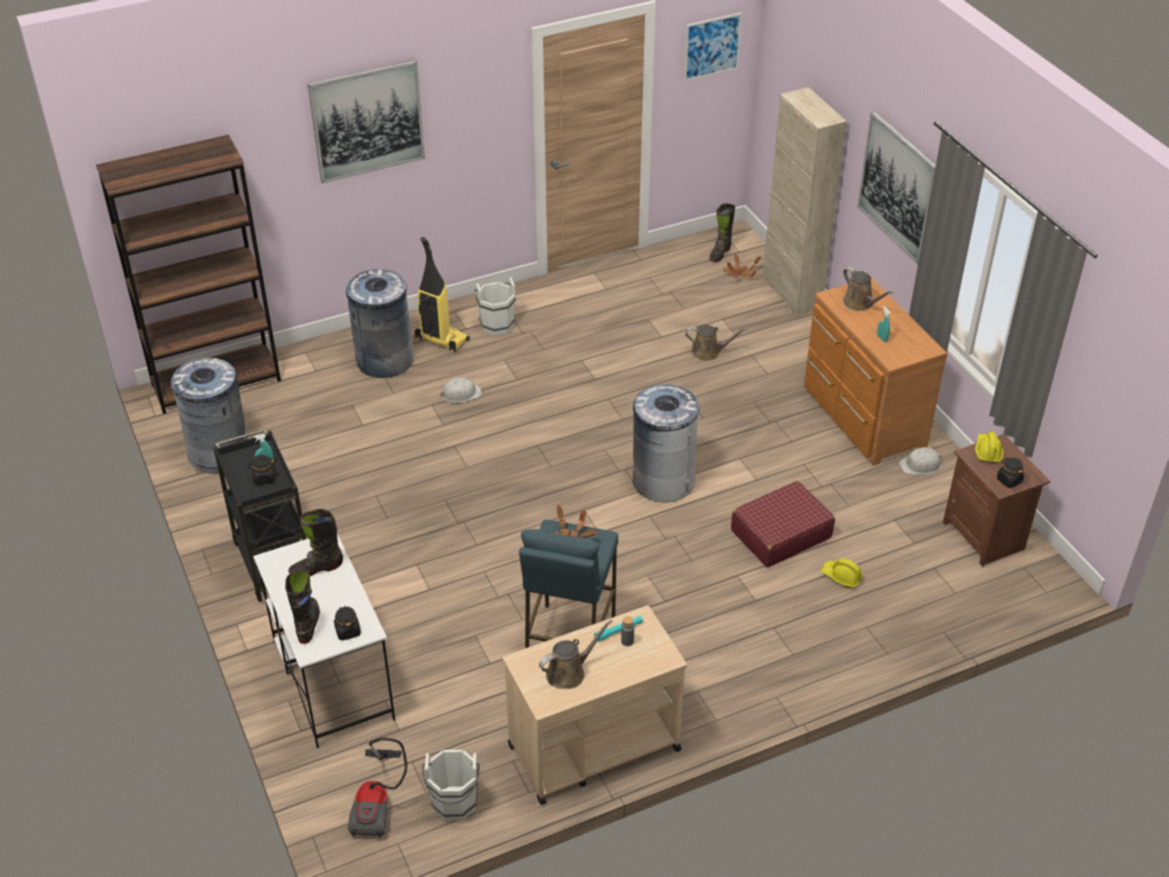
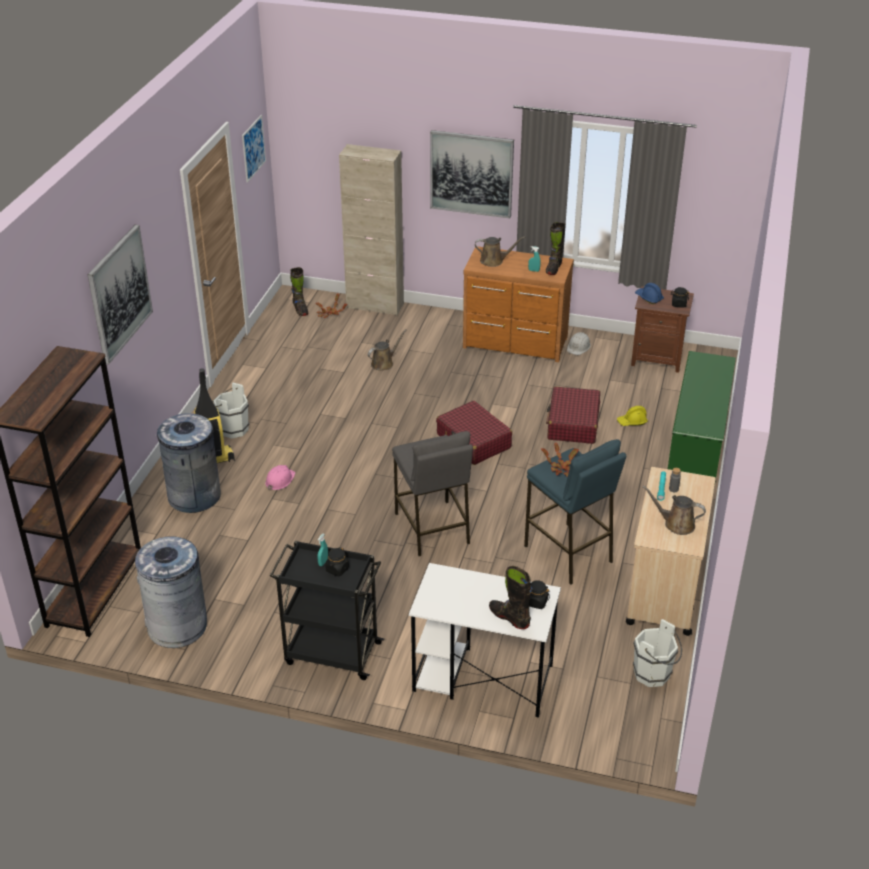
camera: 50 degrees left, 5 degrees down
(316, 568) = (458, 589): black boot -> black boot (553, 268)
(378, 803) = (617, 710): vacuum cleaner -> none
(461, 394) = (279, 480): white hard hat -> pink hard hat
(502, 527) = (432, 528): none -> grey stool
(569, 672) = (676, 524): brown watering can -> brown watering can turned 75 degrees counterclockwise
(663, 480) = (473, 441): grey trash can -> red suitcase
(866, 650) = (697, 445): none -> green shoe rack
(987, 451) = (649, 298): yellow hard hat -> blue hard hat

